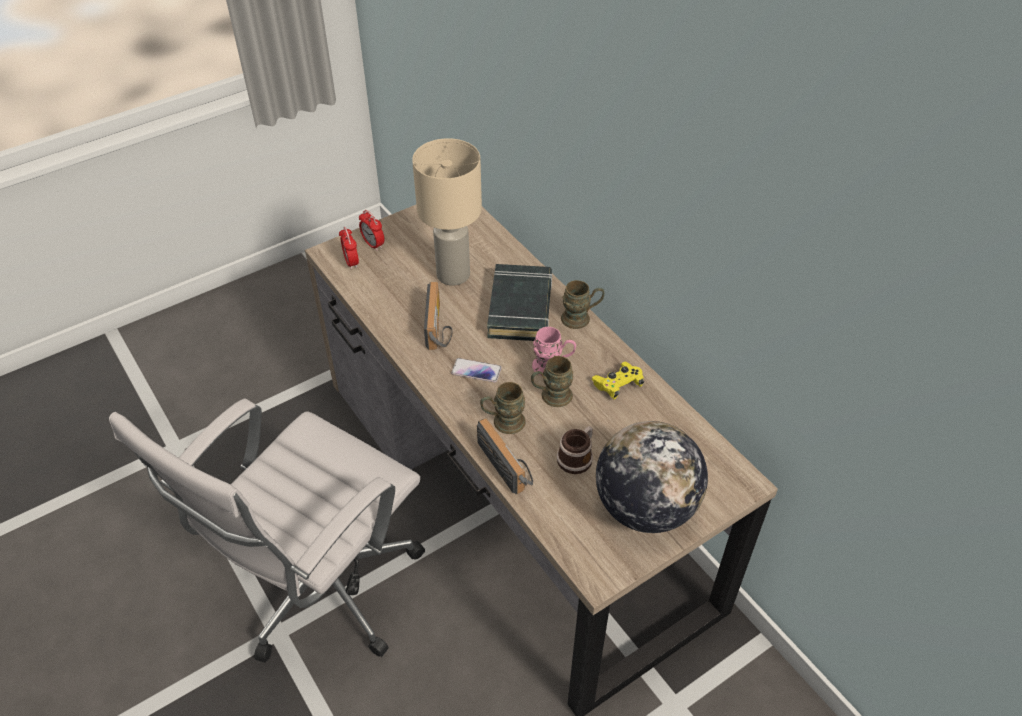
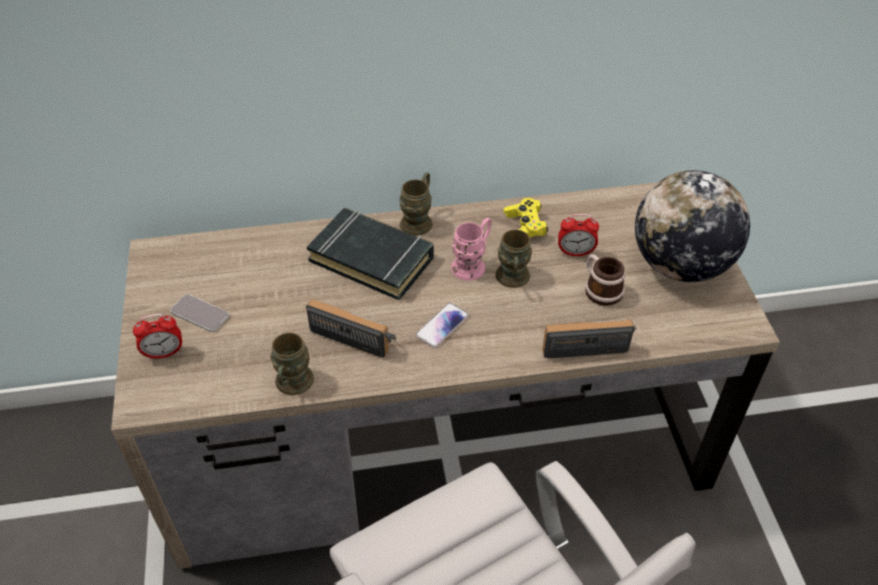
camera: 65 degrees left, 0 degrees up
(351, 262) = (178, 385): alarm clock -> alarm clock (575, 253)
(415, 245) = (200, 314): none -> phone
(452, 275) = (279, 297): beige table lamp -> none
(503, 423) = (528, 329): brown mug -> brown mug (292, 385)

